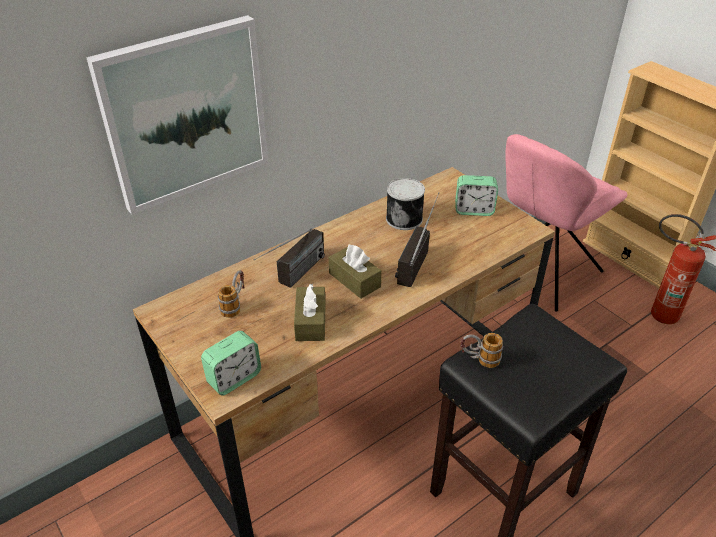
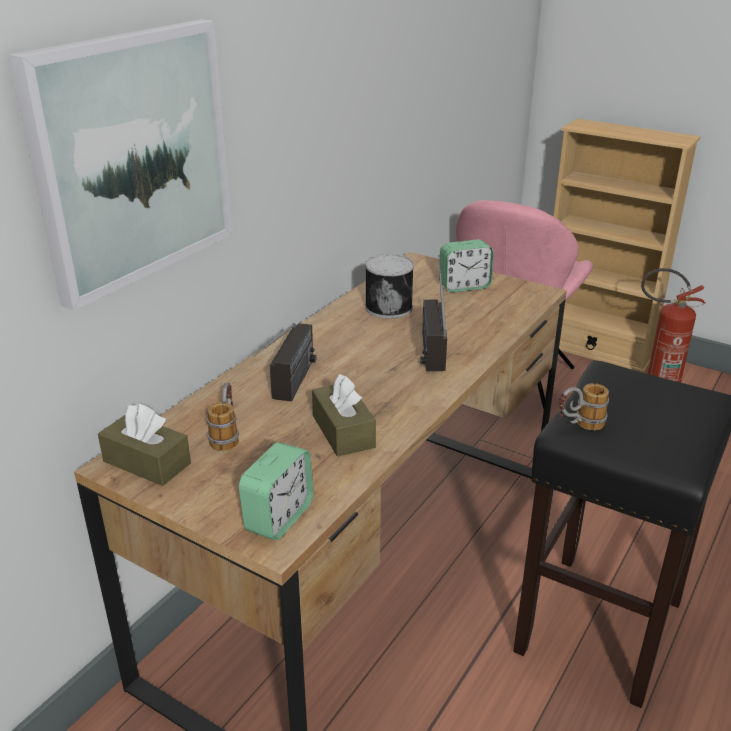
camera: 20 degrees left, 10 degrees down
(354, 280) = (370, 377): brown tissue box -> brown tissue box (147, 462)

